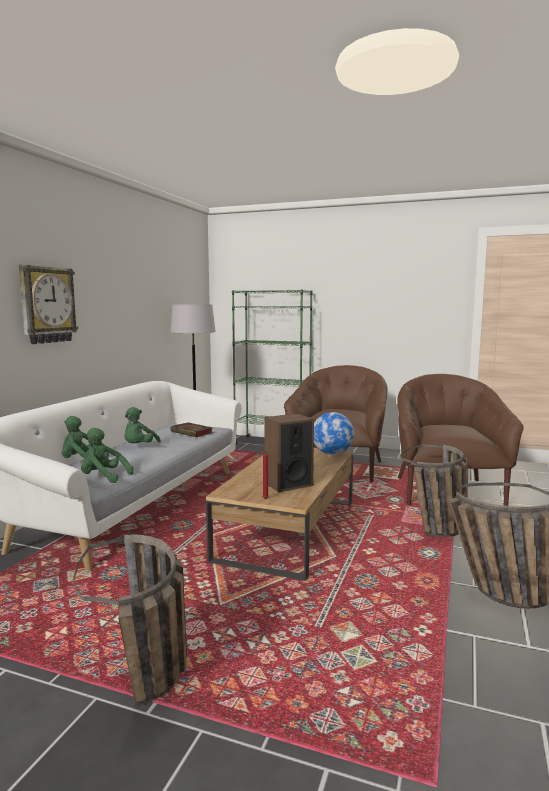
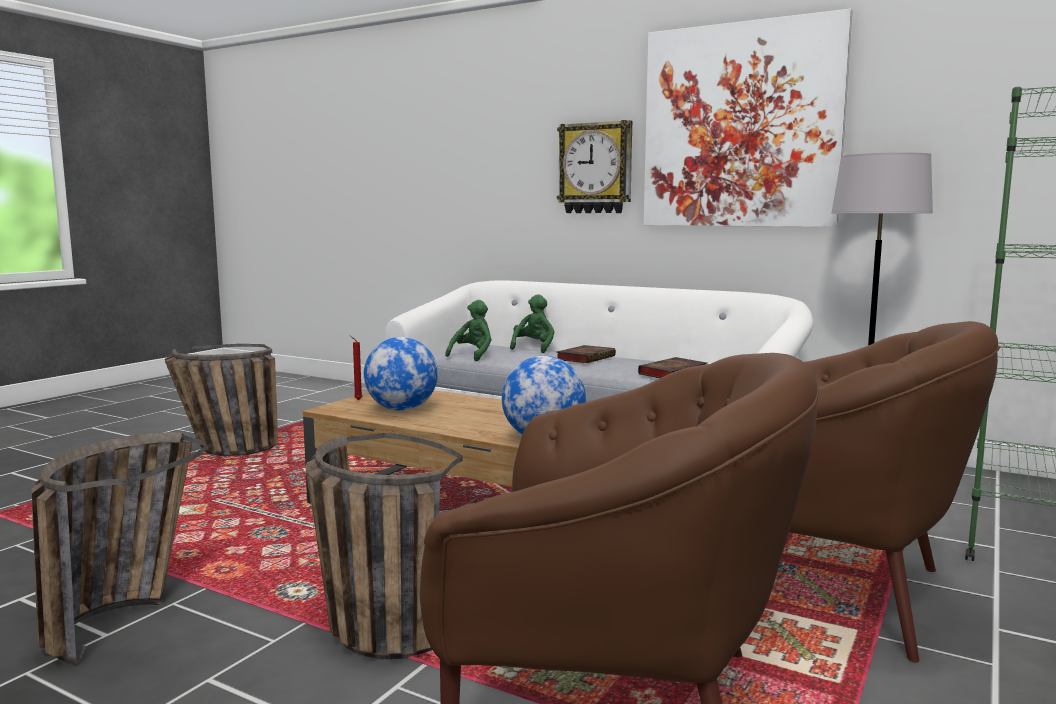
camera: 100 degrees right, 0 degrees up
(120, 281) = (741, 126): none -> picture
(139, 447) = (586, 358): green plush toy -> book
(288, 484) = (402, 409): speaker -> globe

